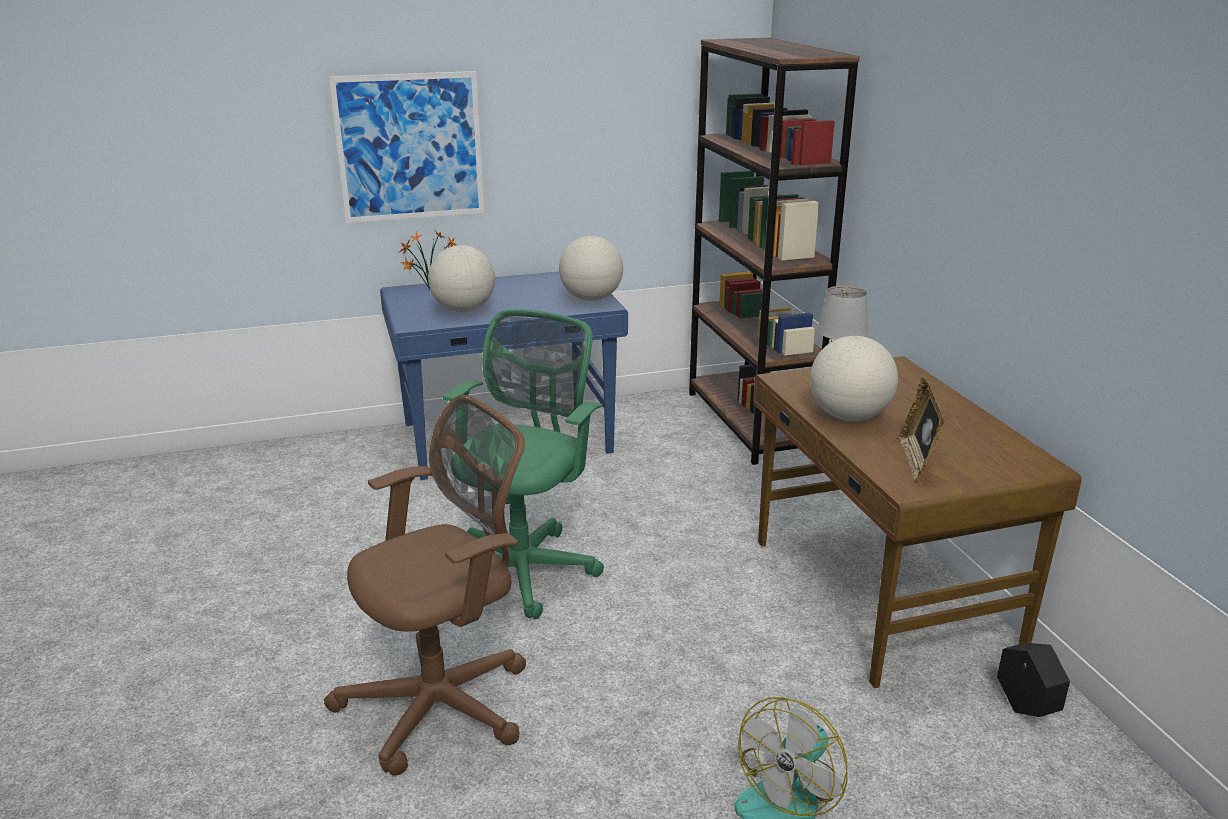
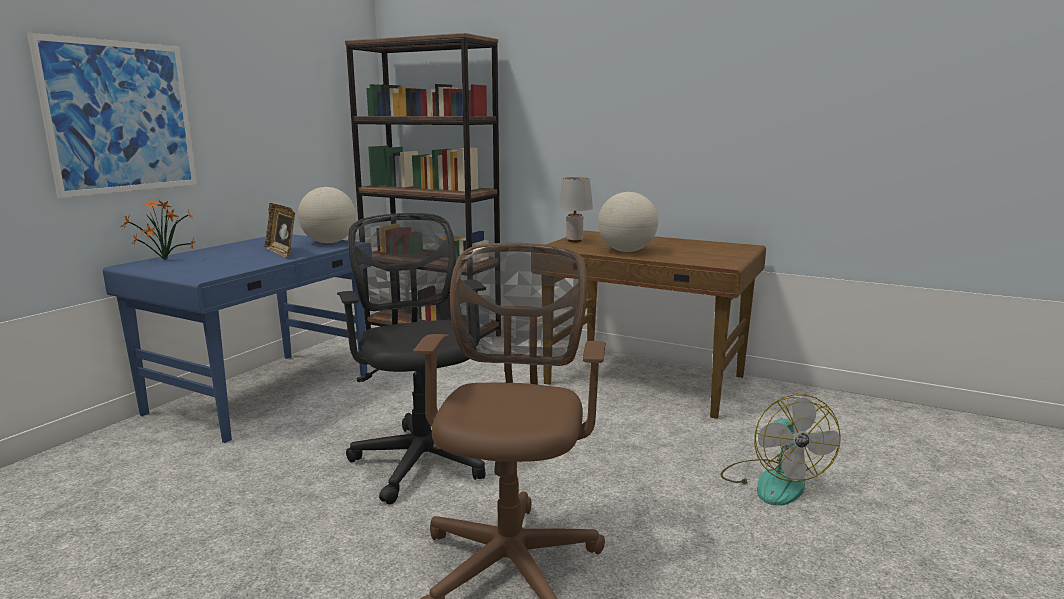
camera: 45 degrees left, 10 degrees down
(463, 310) = (232, 263): globe -> none
(524, 569) = (421, 457): green office chair -> black office chair
(916, 461) = (699, 256): picture frame -> picture frame (282, 253)
(1025, 708) = (781, 396): black planter -> none

